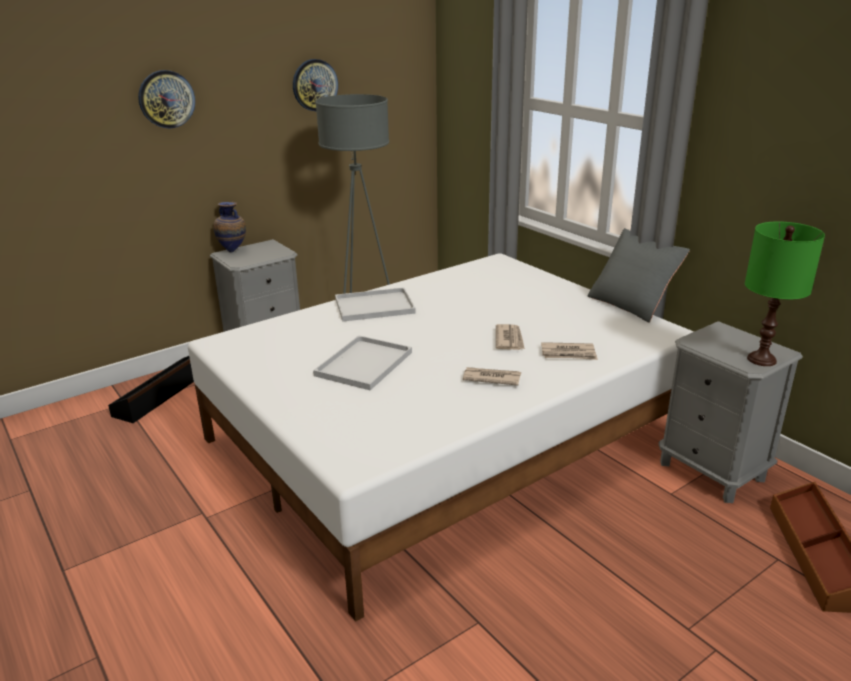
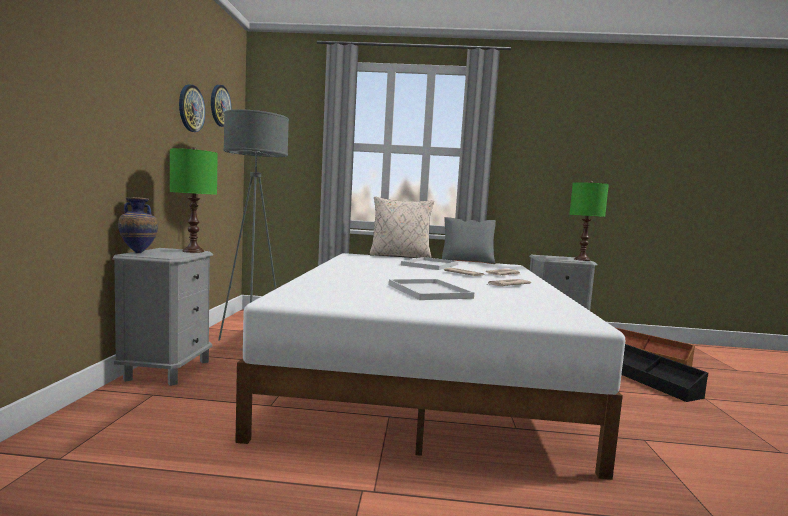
camera: 50 degrees left, 20 degrees down
(161, 394) = (95, 432): black storage box -> black storage box (649, 381)
(166, 99) = (92, 66): wall clock -> wall clock (220, 105)
(279, 252) = (193, 251): none -> green table lamp
(373, 306) = (343, 273): white tray -> white tray (430, 265)
(554, 275) = (400, 256): none -> beige pillow

